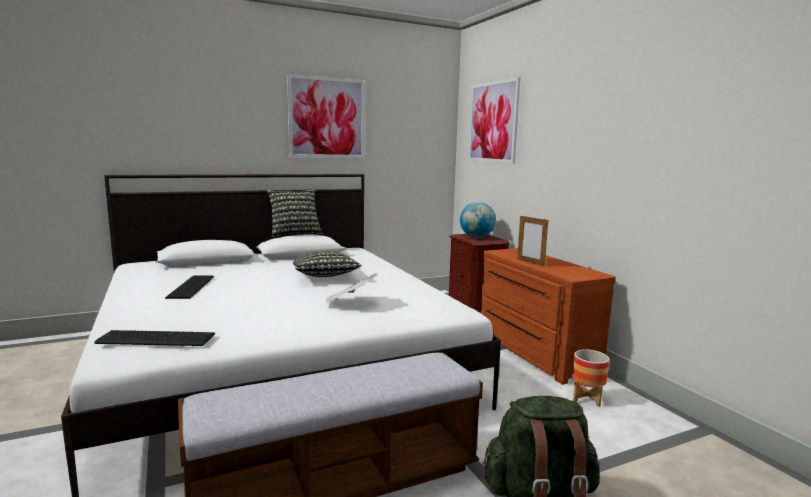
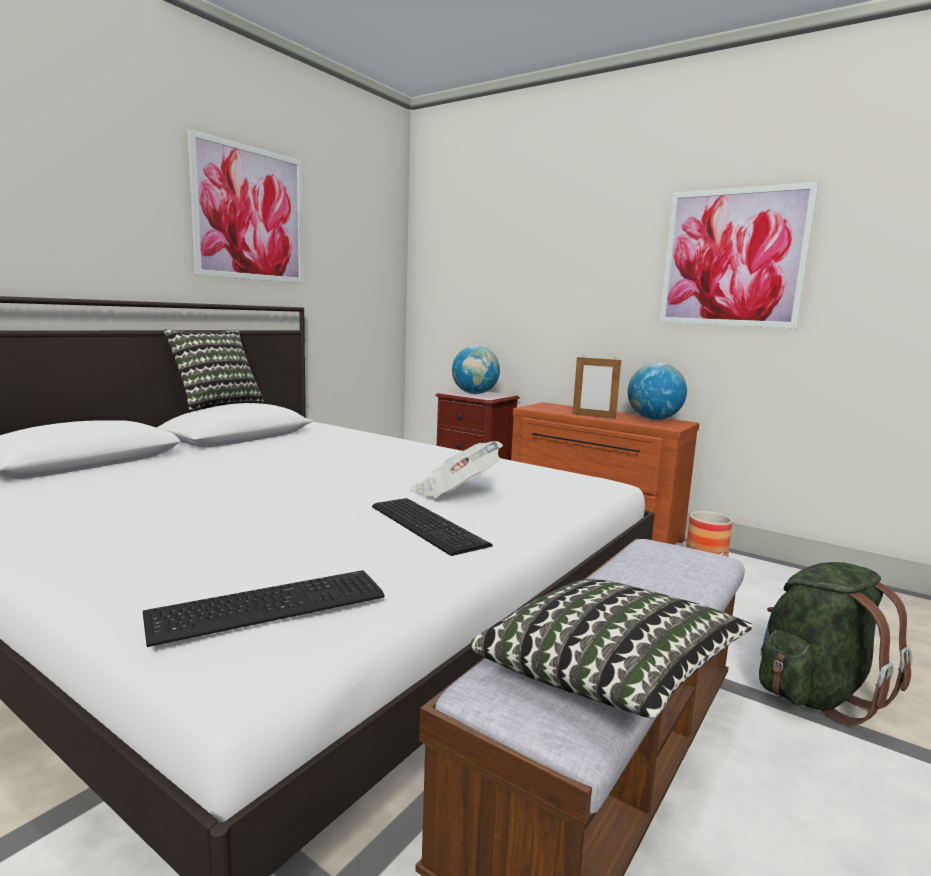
camera: 30 degrees left, 0 degrees up
(193, 286) = (144, 505): keyboard -> keyboard (428, 524)
(325, 277) = (345, 463): pillow -> pillow (606, 677)
(493, 122) = (480, 240): picture -> picture (732, 258)
(578, 269) = (653, 419): none -> globe

